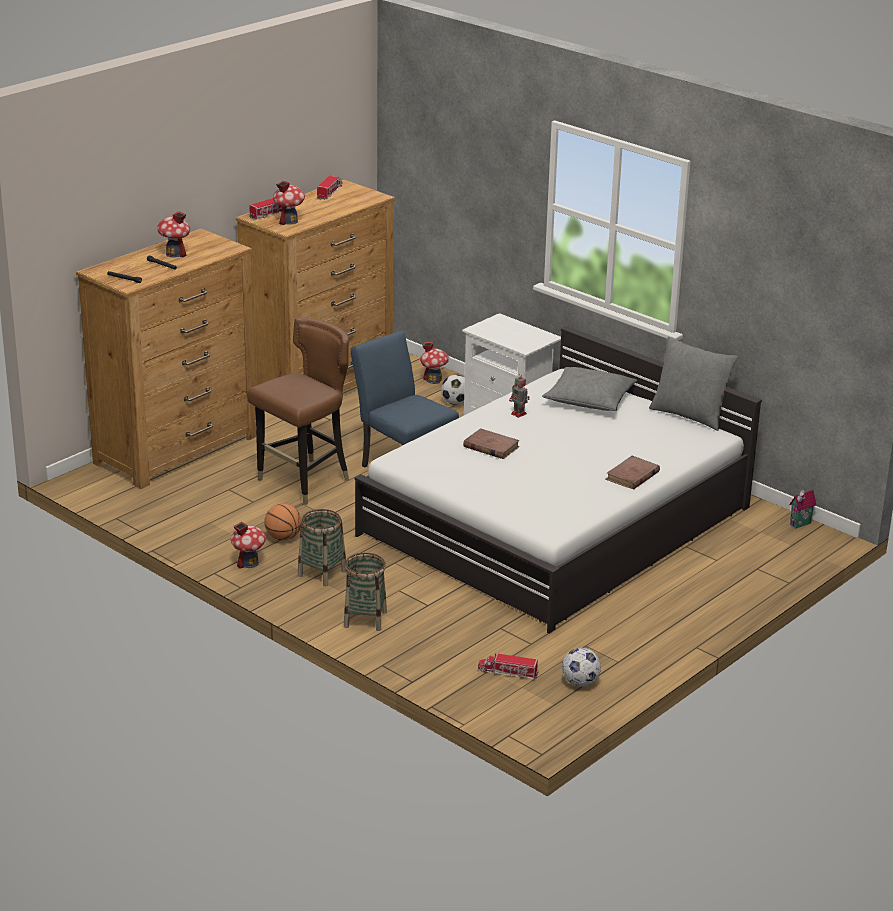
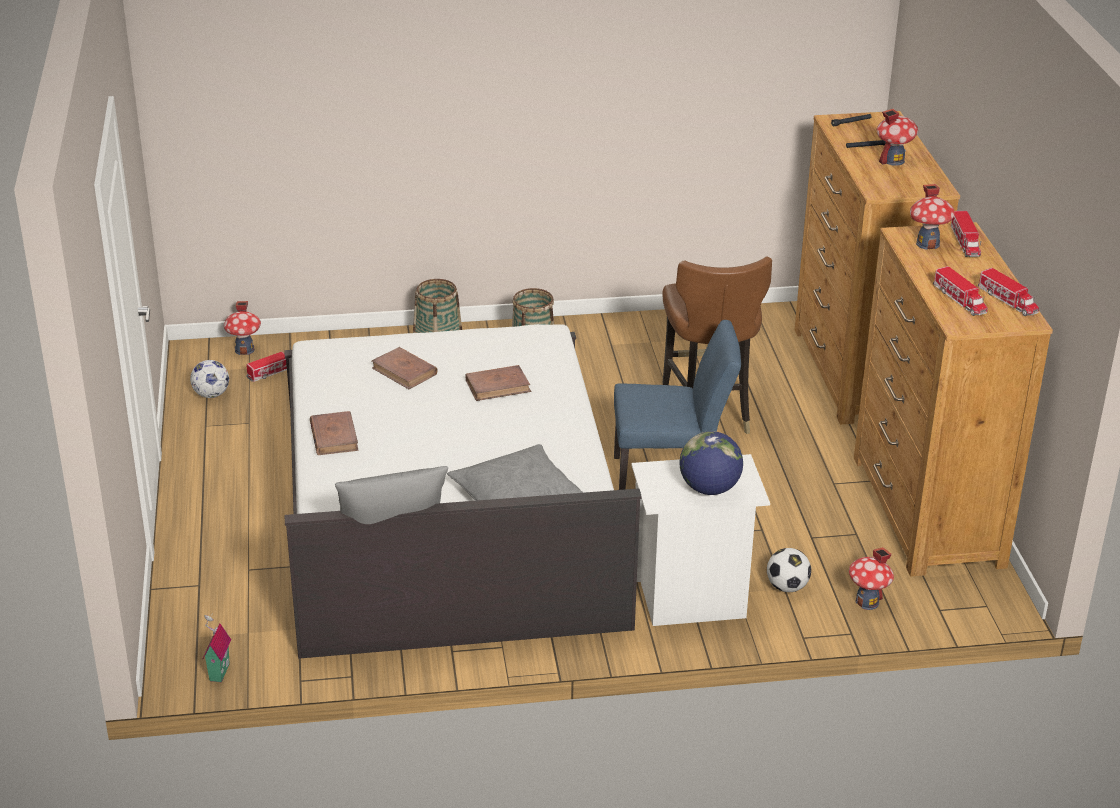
camera: 130 degrees right, 5 degrees up
(249, 563) = (595, 331): toy house -> toy house (244, 350)
(283, 538) = (616, 361): basketball -> none
(348, 201) = (959, 300): none -> toy truck
(514, 329) = (709, 489): none -> globe
(519, 414) = (544, 438): toy robot -> none
(525, 486) = (404, 371): none -> brown book

